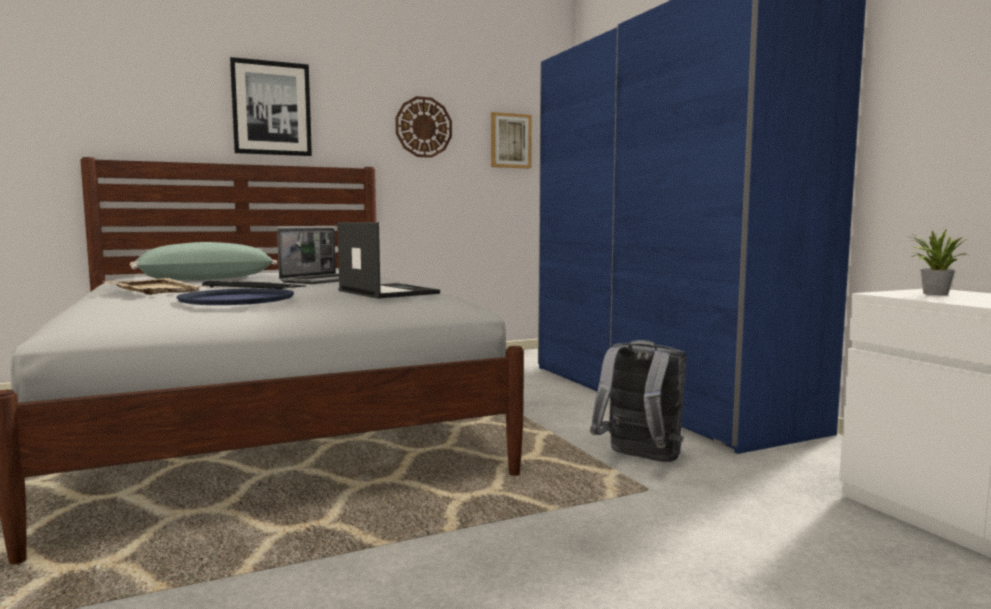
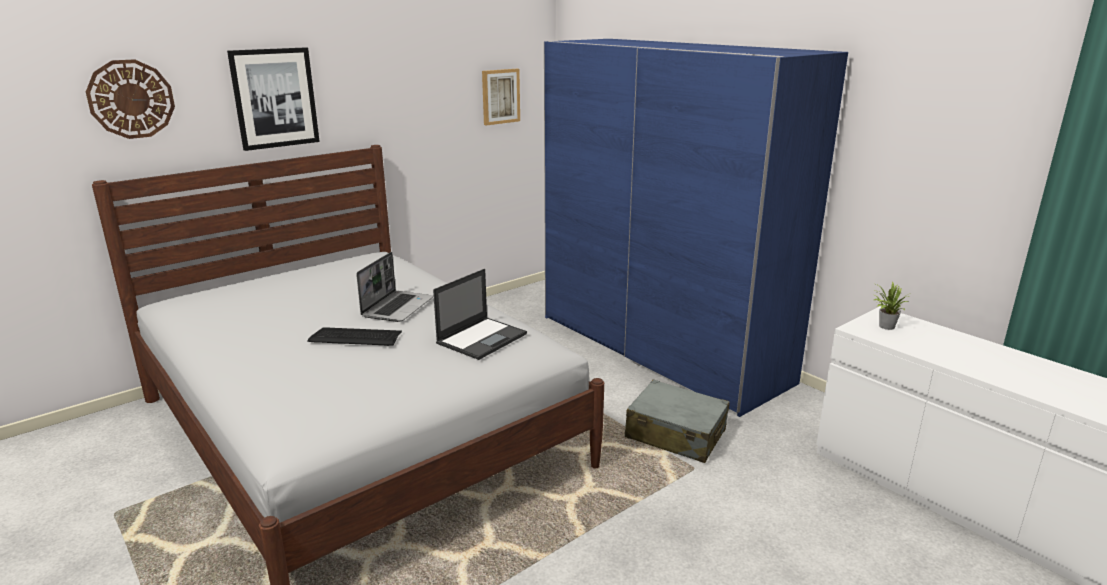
camera: 15 degrees left, 15 degrees up
(155, 289) = (272, 356): beige tray -> none
(205, 279) = (277, 312): green pillow -> none
(237, 299) = (377, 376): blue tray -> none
(387, 292) = (482, 338): laptop -> laptop turned 90 degrees clockwise
(423, 127) = (421, 95): wall clock -> wall clock (131, 99)
(639, 459) = (675, 434): grey backpack -> grey suitcase

